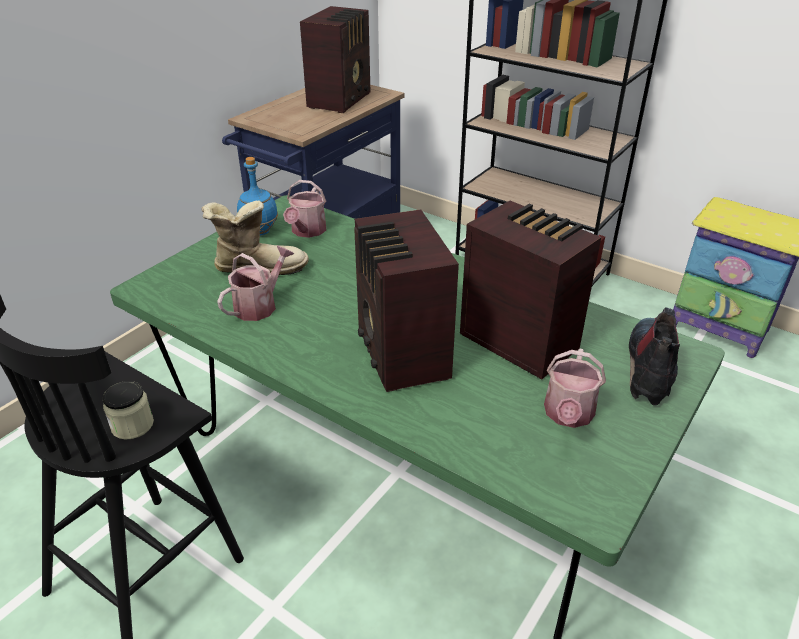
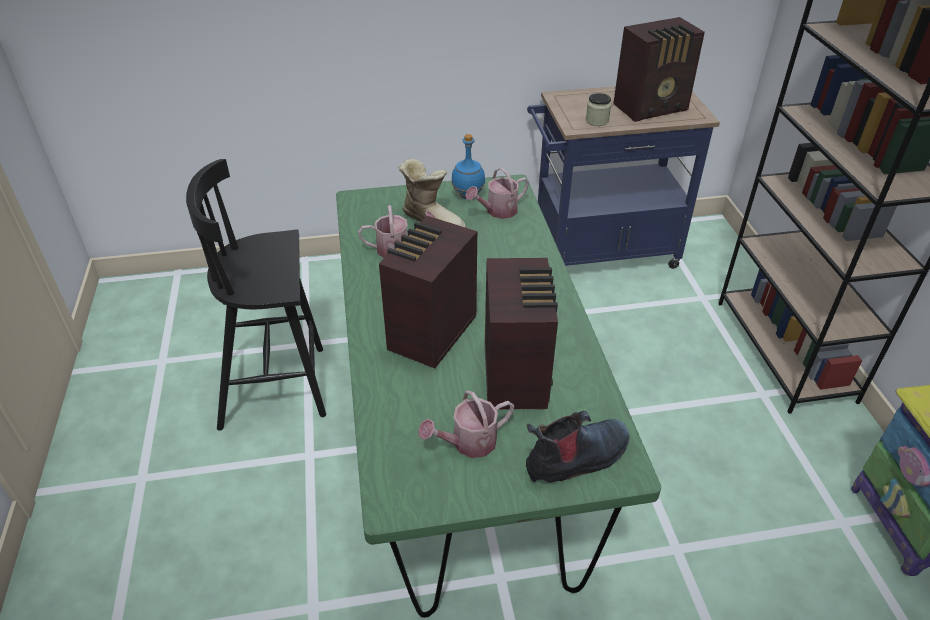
camera: 45 degrees right, 5 degrees up
(132, 425) = (258, 282): jar -> jar (597, 120)

